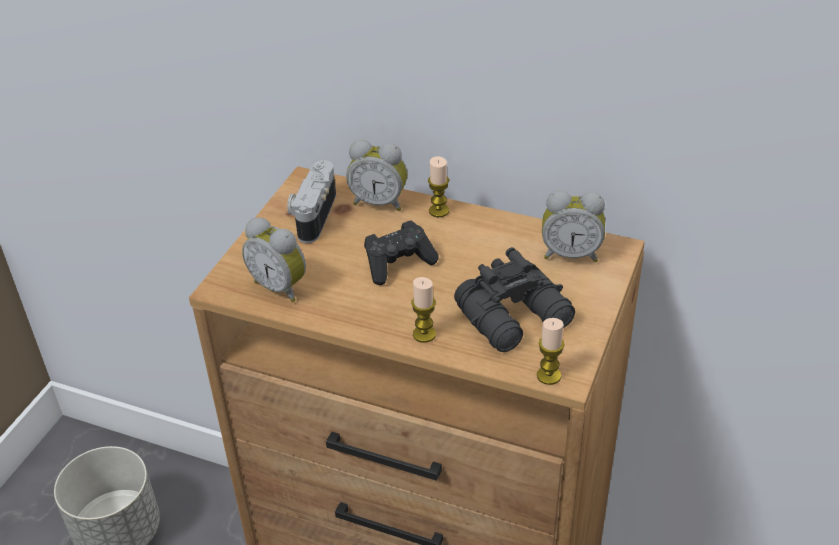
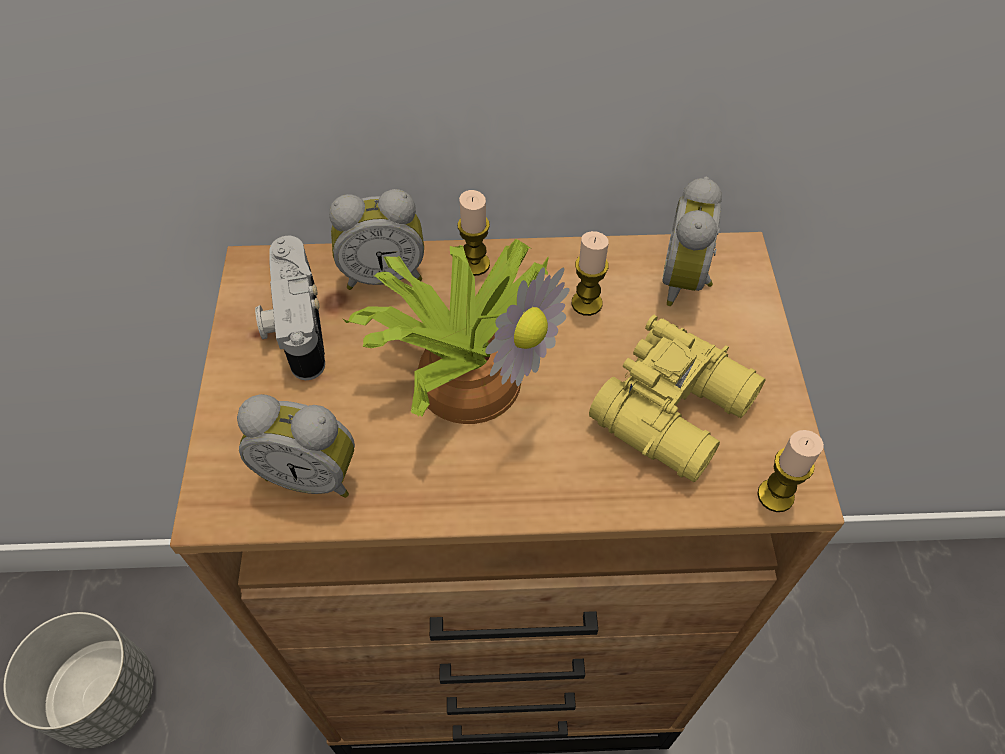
camera: 25 degrees left, 15 degrees up
(398, 264) = (466, 373): black game controller -> potted plant
(424, 334) = (569, 486): candle -> candle (586, 303)
(516, 318) = (678, 411): black binoculars -> yellow binoculars
(570, 254) = (687, 281): alarm clock -> alarm clock turned 120 degrees clockwise

